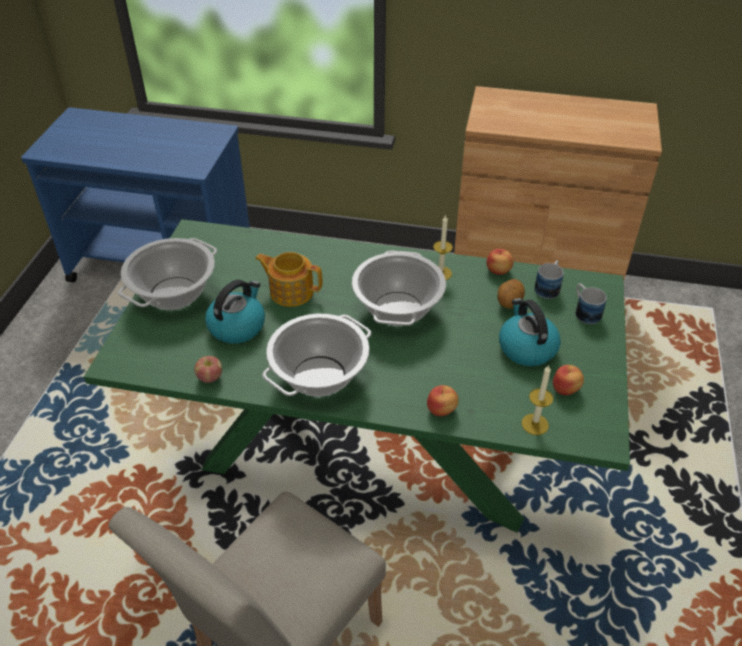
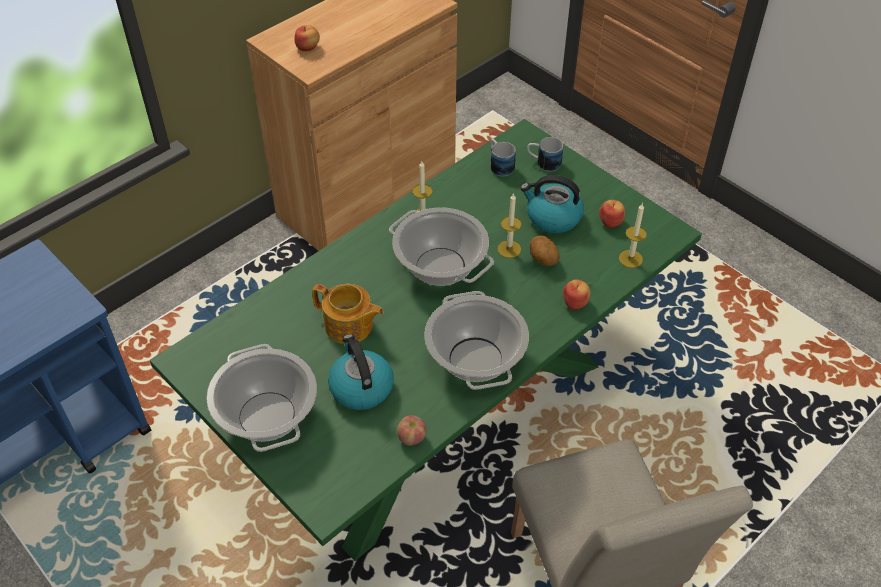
camera: 55 degrees left, 5 degrees up
(291, 291) = (349, 326): teapot -> teapot turned 120 degrees counterclockwise
(459, 338) = (509, 249): none -> candle
(498, 271) = (453, 181): apple -> apple (308, 47)
(508, 303) = (496, 197): potato -> potato (542, 260)

